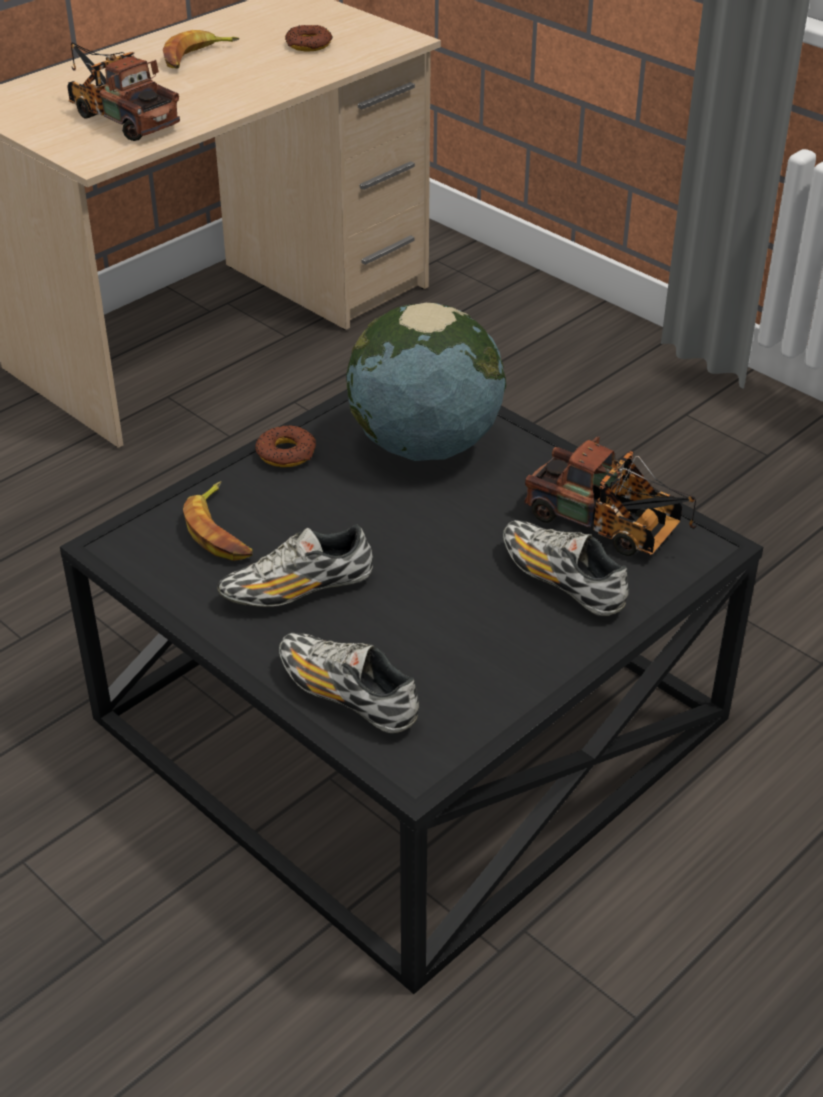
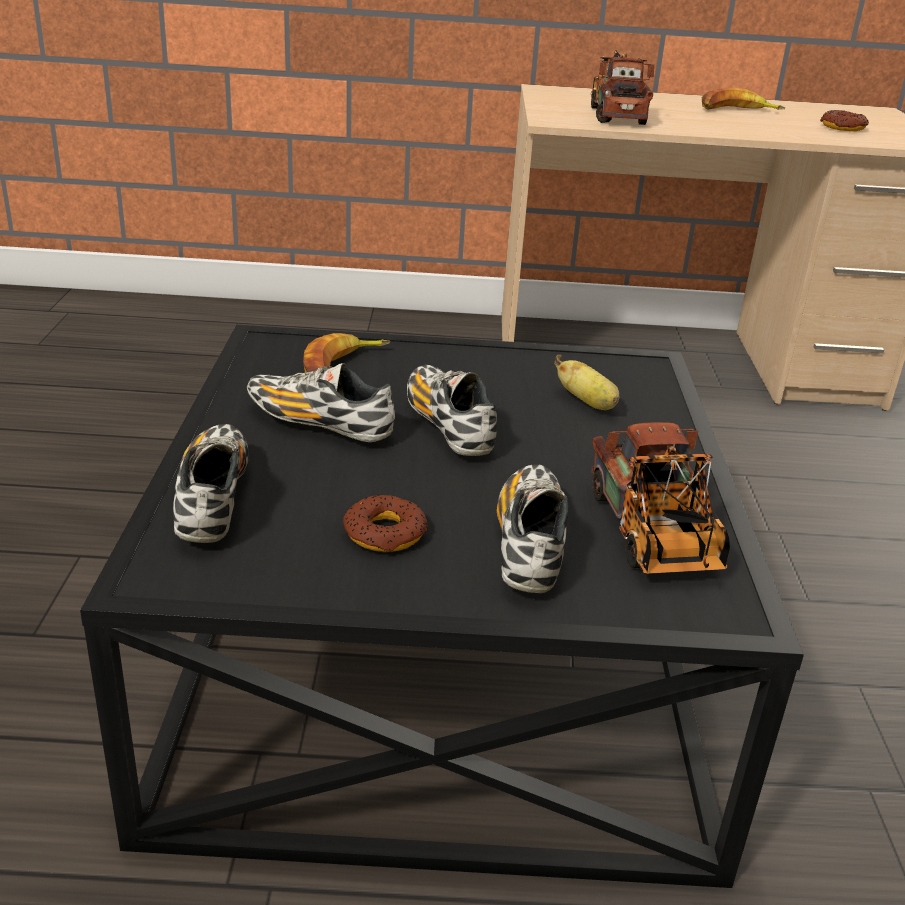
camera: 45 degrees right, 10 degrees down
(286, 453) = (472, 354): donut -> donut (385, 533)
(376, 529) = (448, 426): none -> shoe
(424, 445) = (588, 403): globe -> banana

